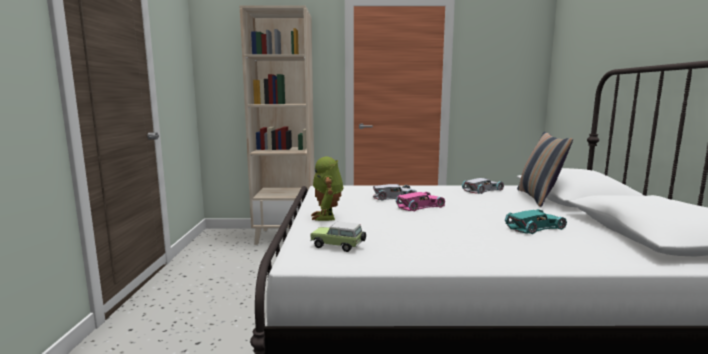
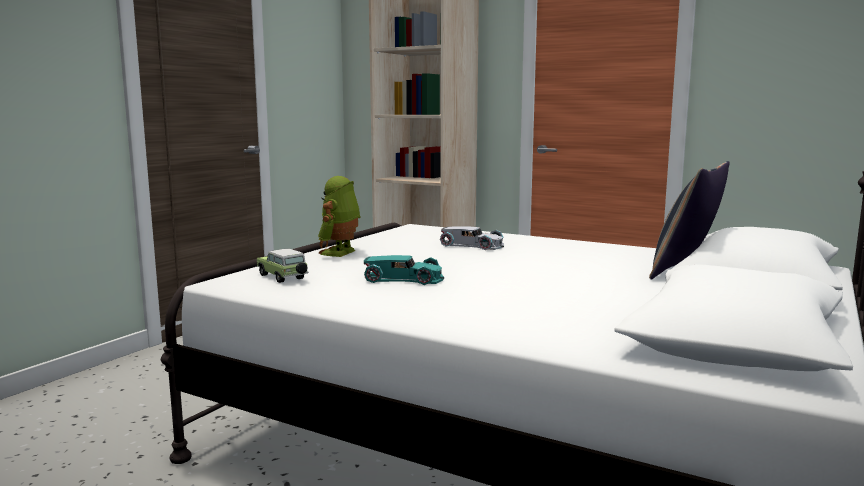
camera: 30 degrees right, 0 degrees up
(421, 206) = (477, 257): pink toy car -> none
(483, 190) = (625, 252): white toy car -> none
(536, 227) = (565, 297): turquoise toy car -> turquoise toy car (403, 279)

